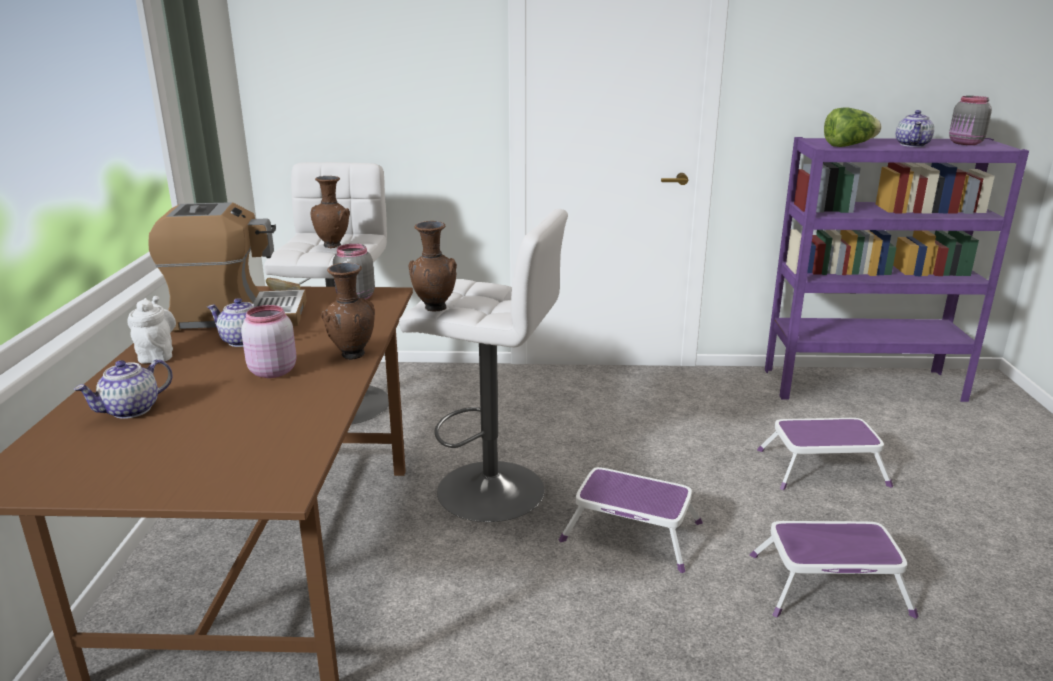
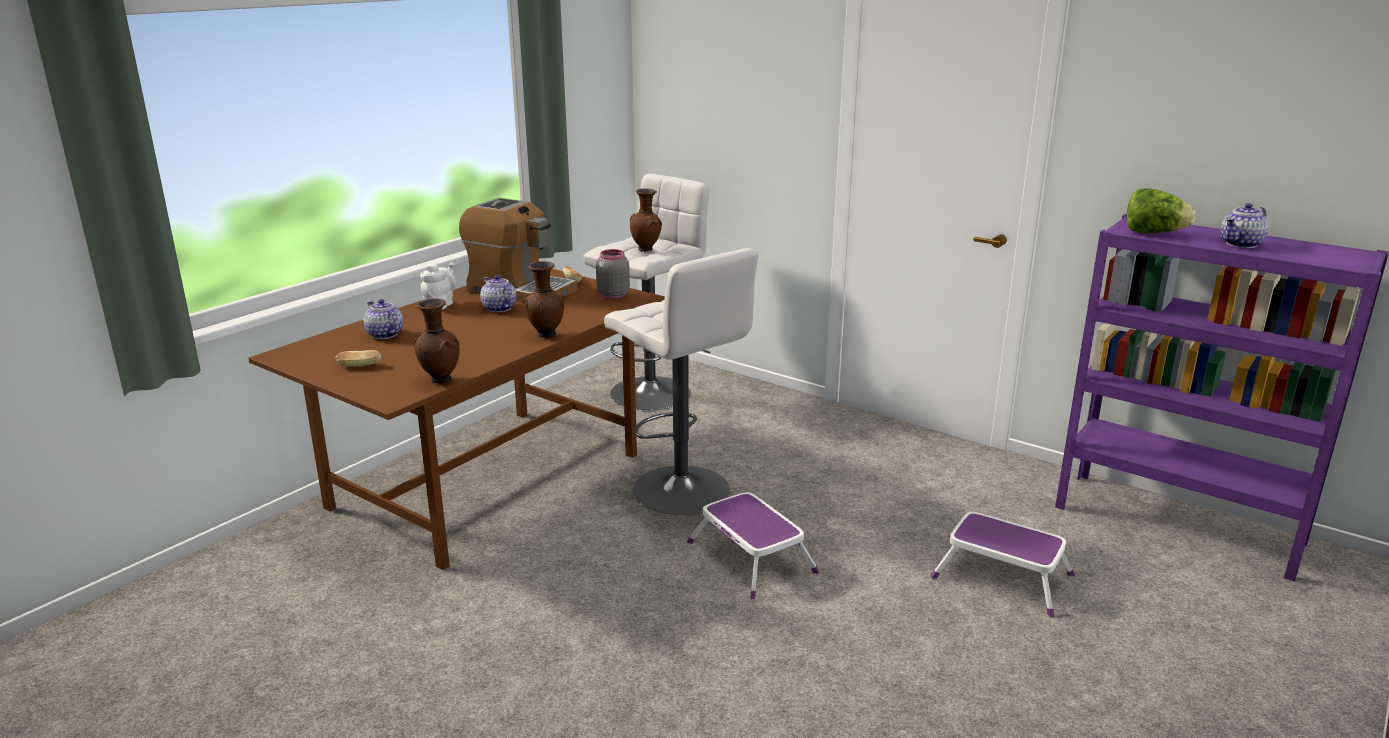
camera: 35 degrees right, 0 degrees up
(131, 410) = (384, 334): teapot -> teapot turned 60 degrees clockwise
(158, 461) = (359, 366): none -> bread
(272, 371) = (486, 332): pink jar -> none
(434, 309) = (629, 314): brown vase -> brown vase (439, 380)
(829, 585) = (863, 657): purple step ladder -> none
(965, 143) = (1322, 253): grey jar -> none

